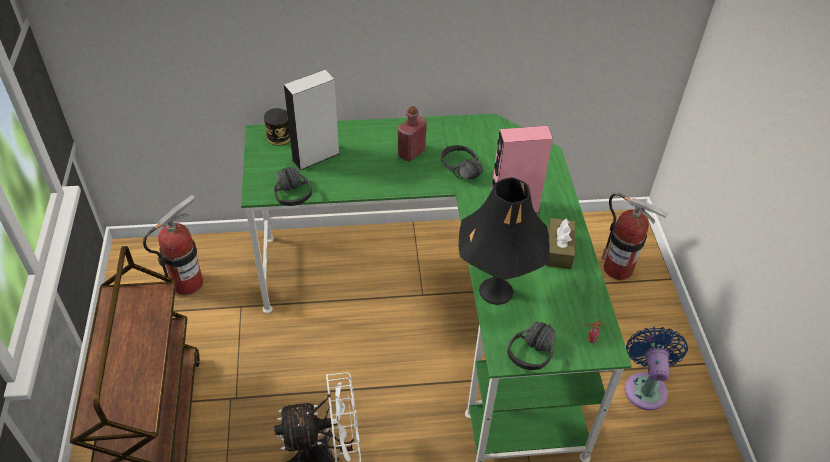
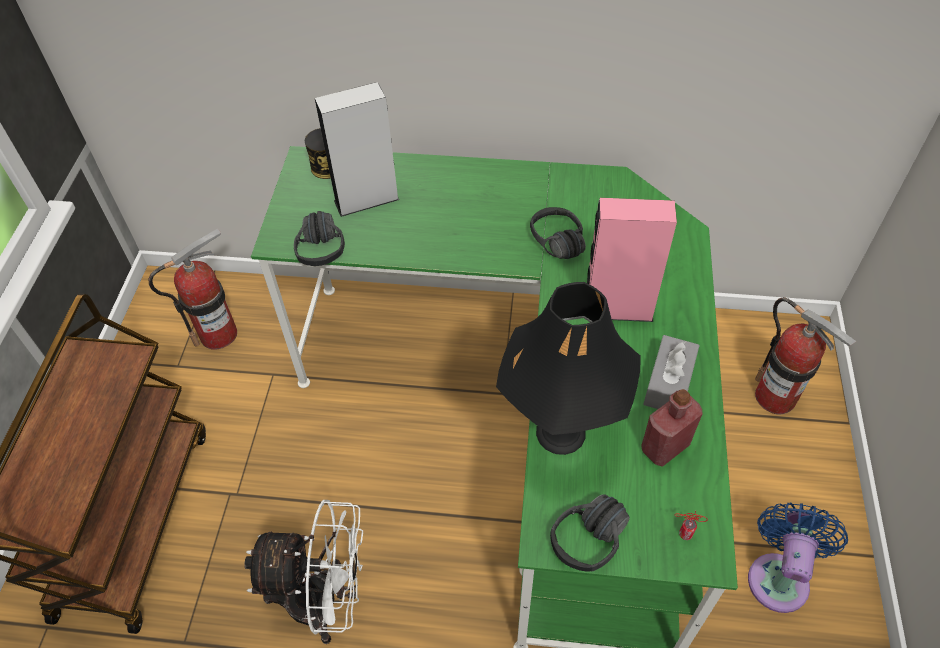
camera: 15 degrees right, 5 degrees up
(411, 153) = (495, 210): red bottle -> red bottle (665, 447)
(559, 250) = (668, 383): brown tissue box -> grey tissue box

